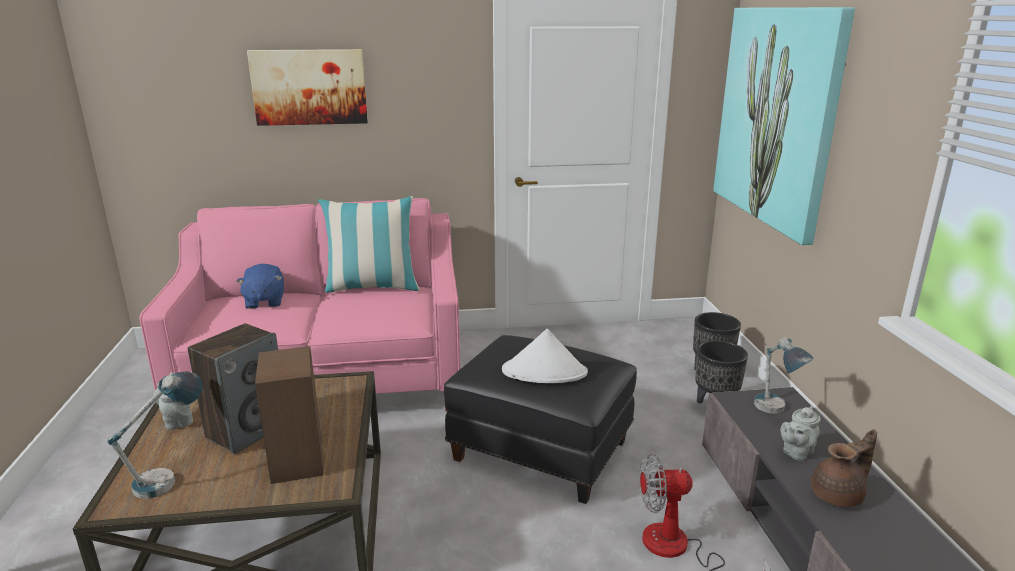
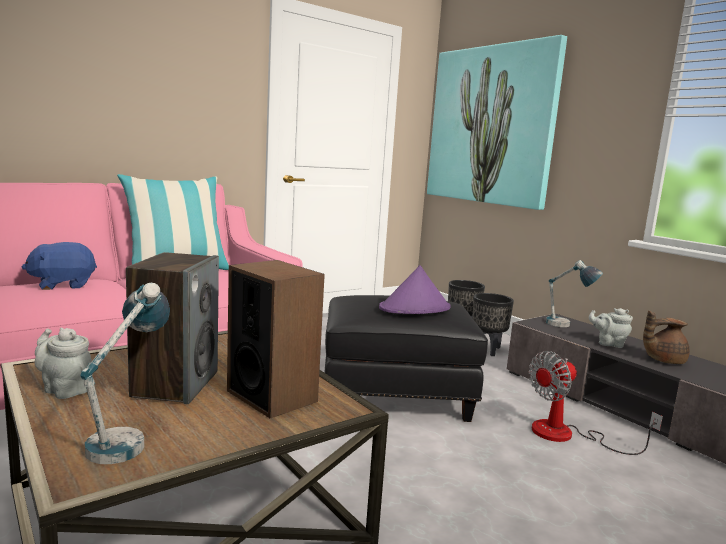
camera: 30 degrees left, 10 degrees down
(264, 302) = (63, 285): blue plush toy -> blue plush toy turned 105 degrees clockwise
(309, 87) = (91, 63): picture -> none
(545, 372) = (415, 308): white hat -> purple hat
(796, 452) = (608, 343): grey teapot -> grey teapot turned 90 degrees clockwise
(839, 495) = (662, 360): brown teapot -> brown teapot turned 135 degrees counterclockwise

